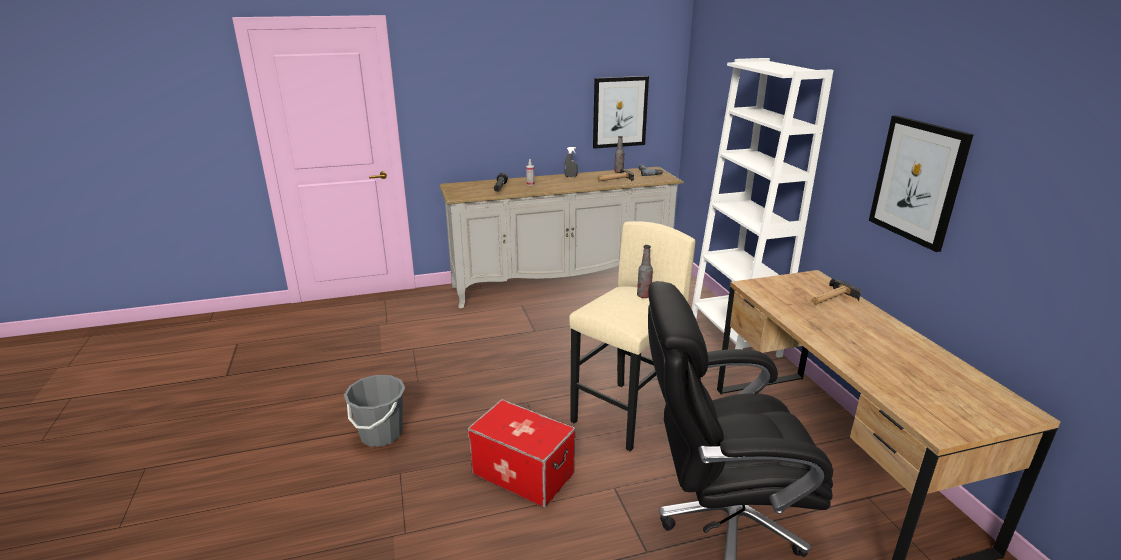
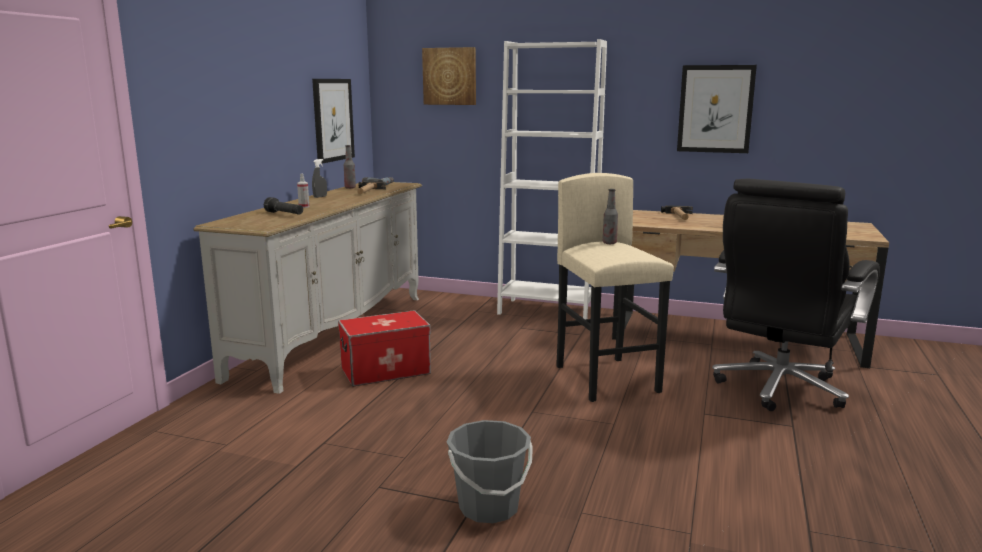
camera: 55 degrees left, 10 degrees down
(522, 474) = (648, 446): storage box -> storage box (385, 371)
(727, 83) = (450, 76): none -> picture

